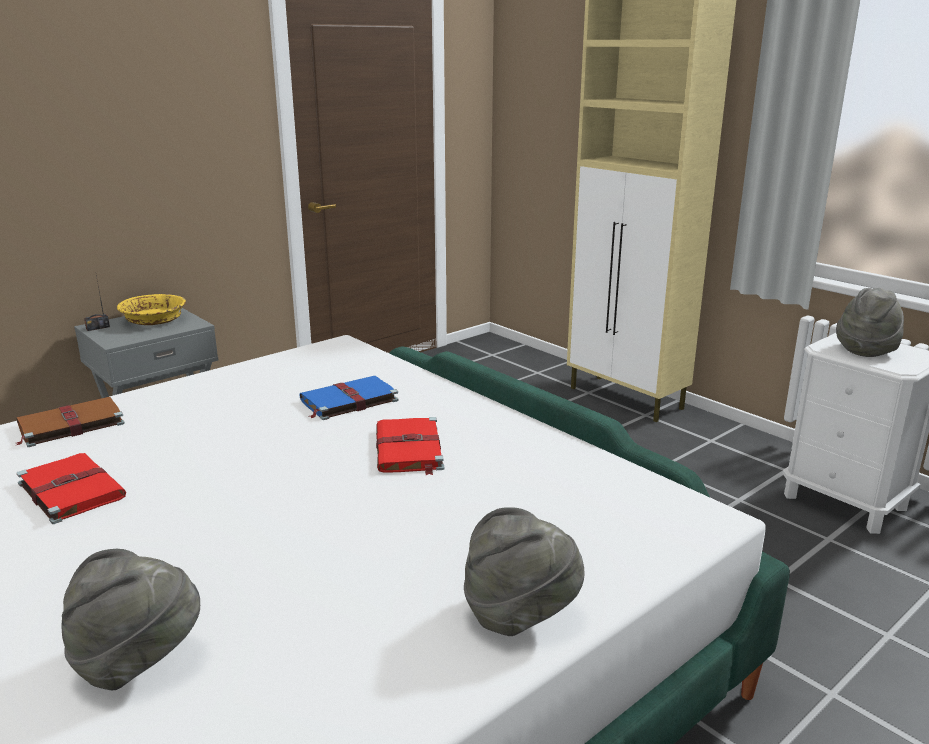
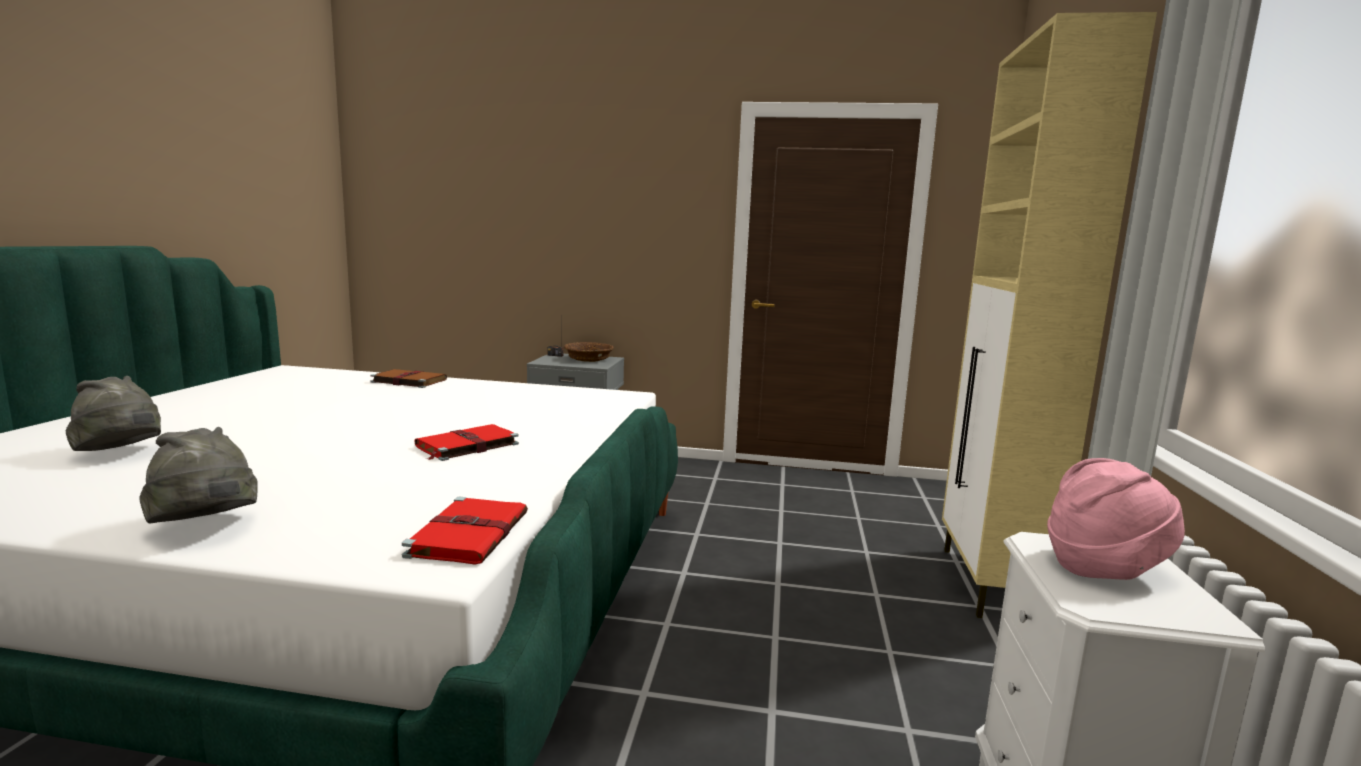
camera: 50 degrees right, 10 degrees down
(70, 490) = (323, 399): red book -> red book (470, 533)
(154, 320) = (588, 359): yellow bowl -> brown bowl
(347, 401) = (529, 416): blue book -> none
(866, 349) = (1104, 568): grey hat -> pink hat

